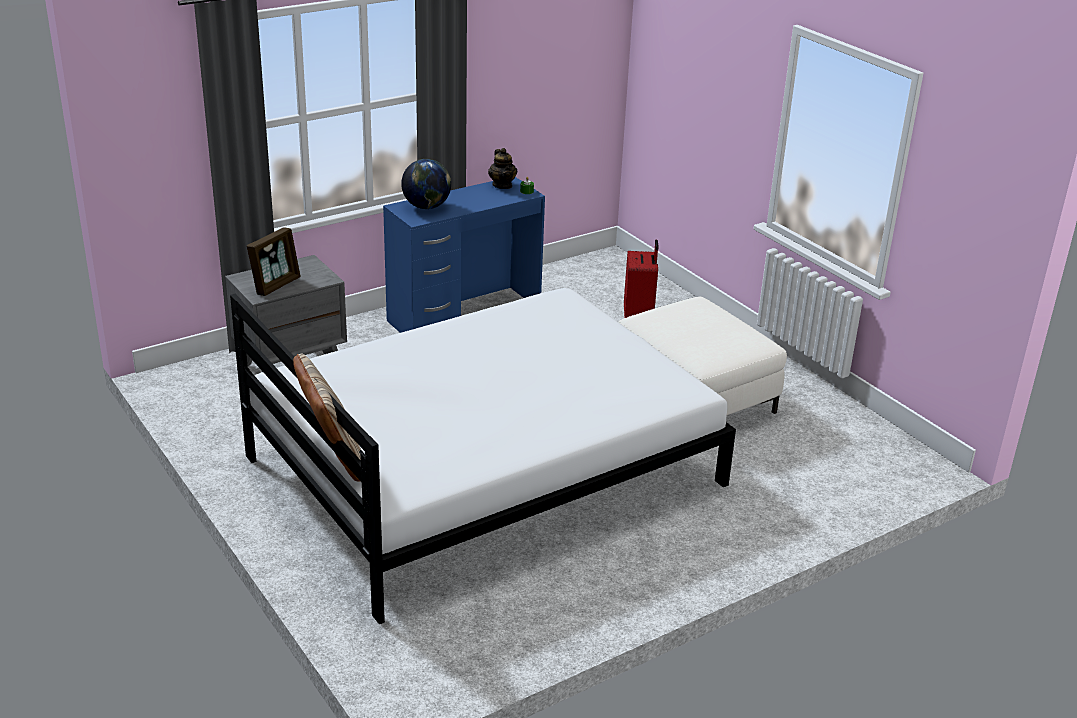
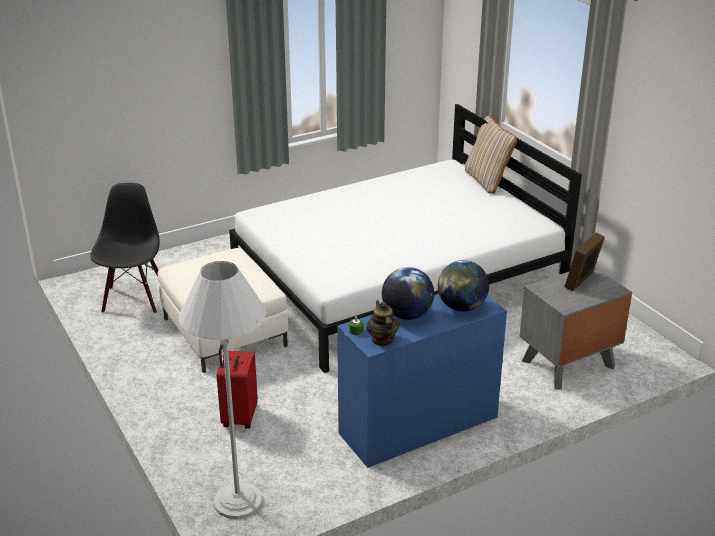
camera: 175 degrees left, 0 degrees up
(480, 202) = (407, 315): none -> globe
(614, 268) = (238, 501): none -> white floor lamp
(833, 437) = (134, 300): none -> black chair

